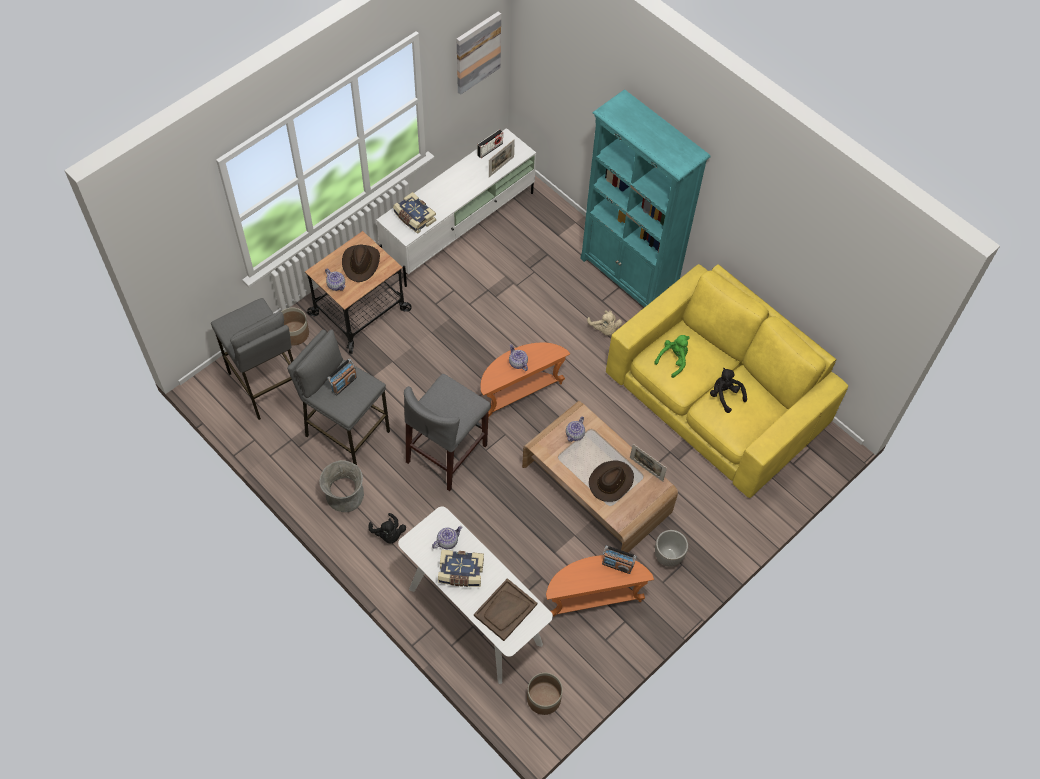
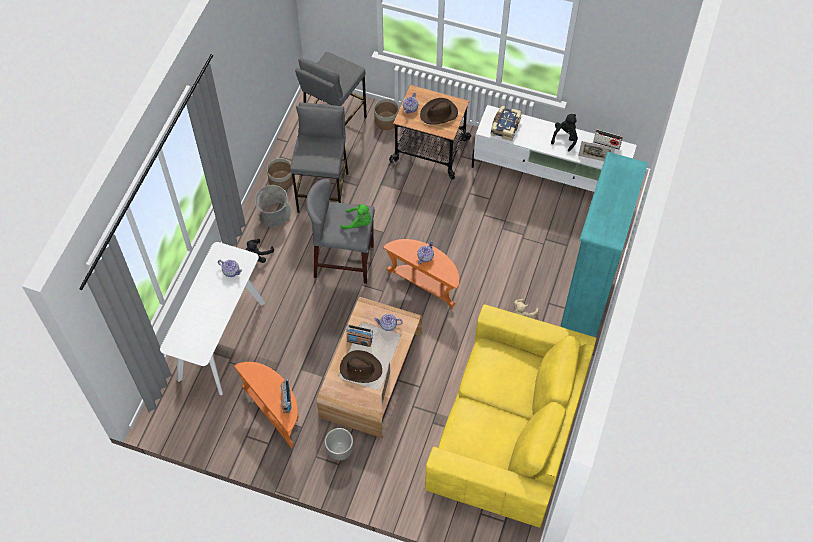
camera: 65 degrees right, 0 degrees up
(344, 384) = (321, 148): radio -> radio (359, 341)
(461, 573) = (210, 291): book -> none
(477, 52) = (637, 64): picture -> none
(505, 610) = (195, 332): brown tray -> none
(544, 698) = (179, 414): planter -> planter (281, 181)
(673, 360) = (496, 364): green plush toy -> green plush toy (358, 223)
(725, 395) = (486, 416): black plush toy -> black plush toy (565, 138)

